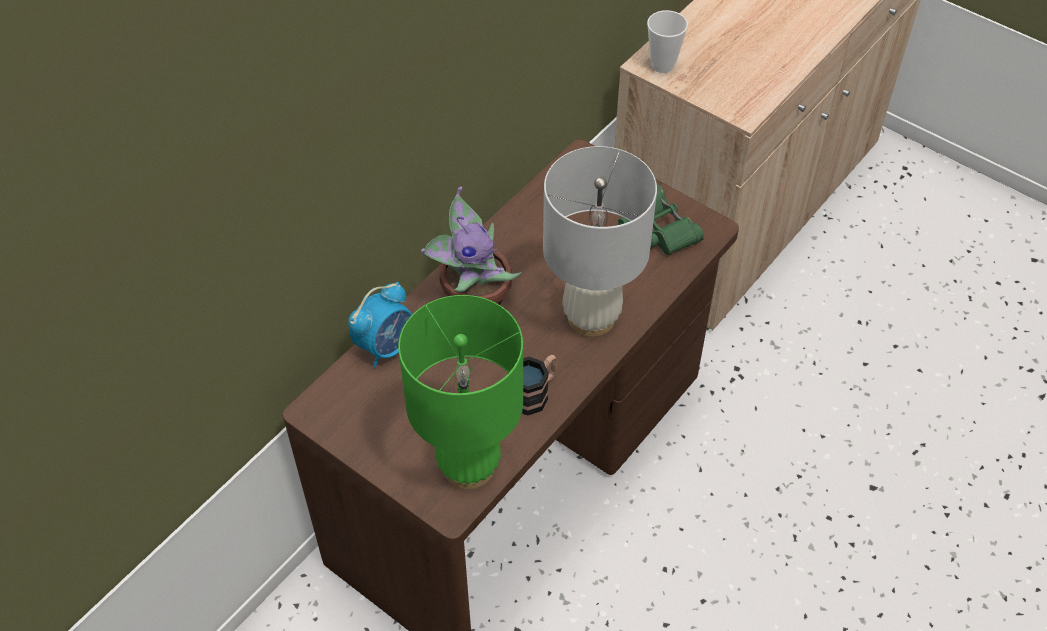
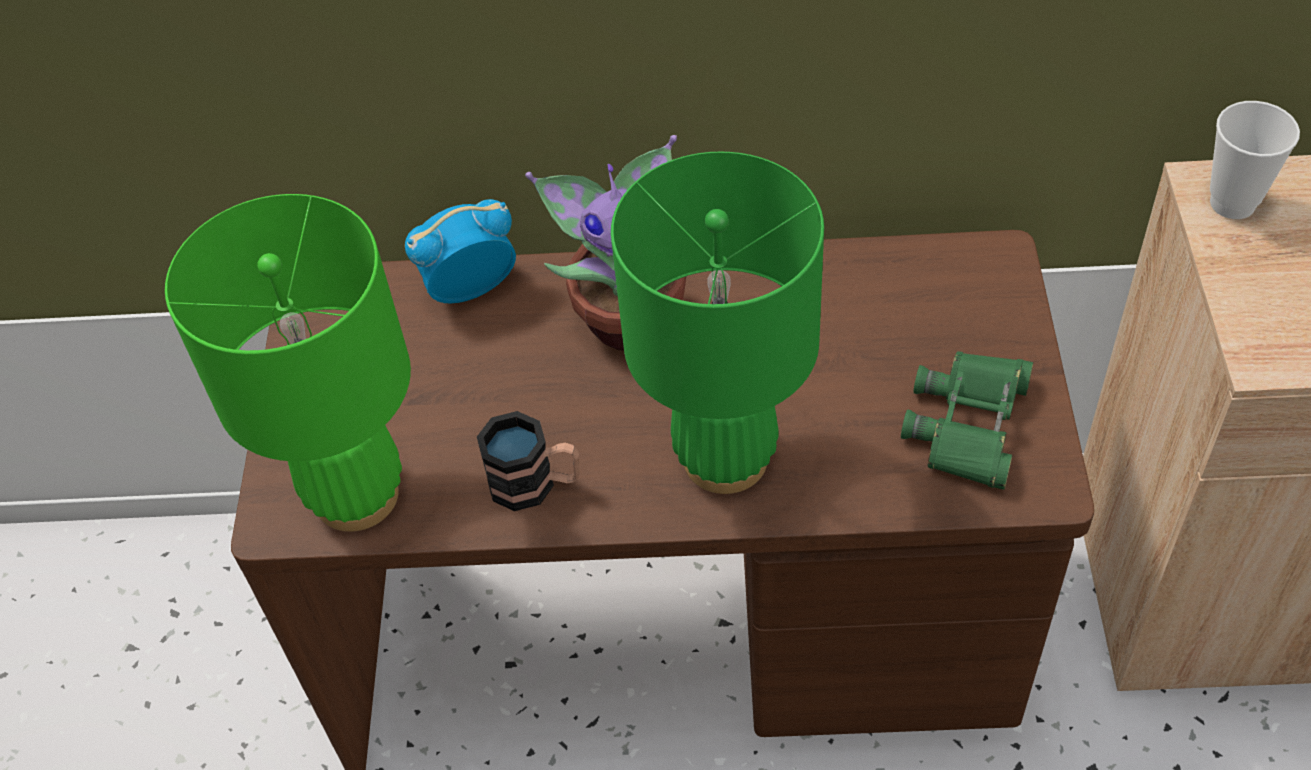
camera: 55 degrees right, 0 degrees up
(386, 346) = (469, 288): alarm clock -> alarm clock turned 150 degrees clockwise
(592, 317) = (726, 459): white table lamp -> green table lamp

